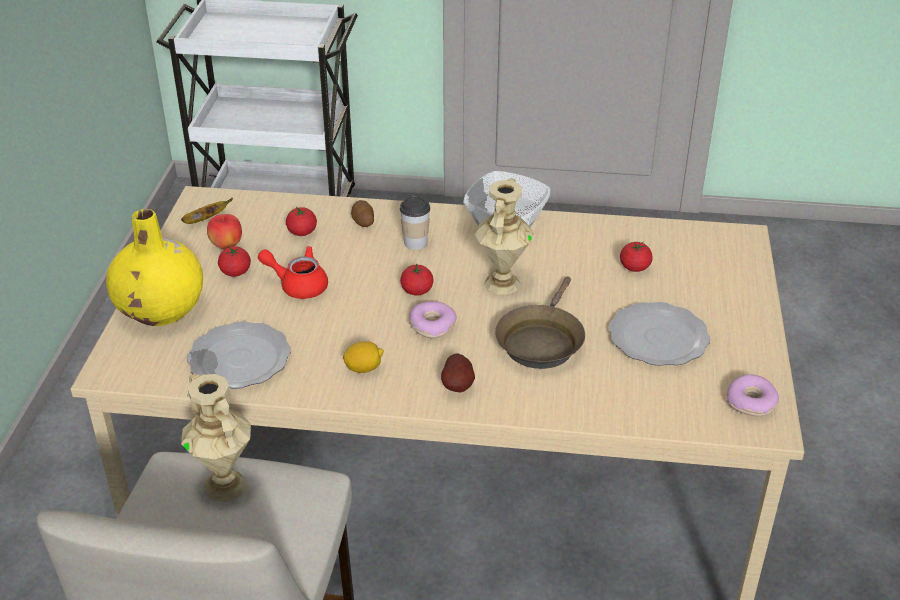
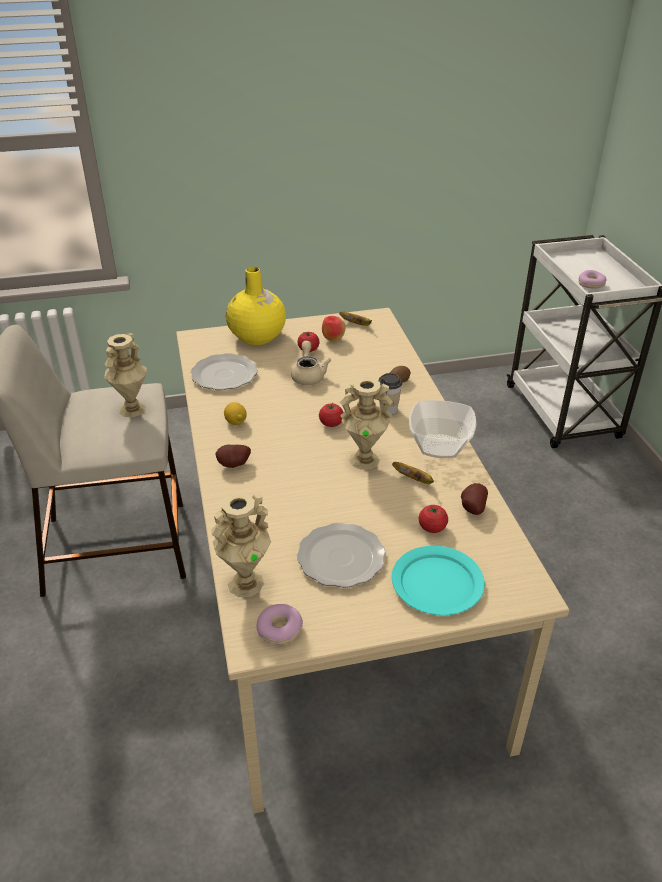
camera: 70 degrees right, 0 degrees up
(298, 285) = (308, 375): red teapot -> beige teapot
(302, 232) = (368, 361): tomato -> none
(432, 325) = (295, 439): donut -> donut (591, 284)
(540, 341) = (303, 493): brown frying pan -> none
(554, 258) = (414, 479): none -> banana
(615, 236) = (472, 508): none -> potato
(675, 415) = (245, 583): none -> beige vase
(714, 285) = (437, 582): none -> turquoise plate

